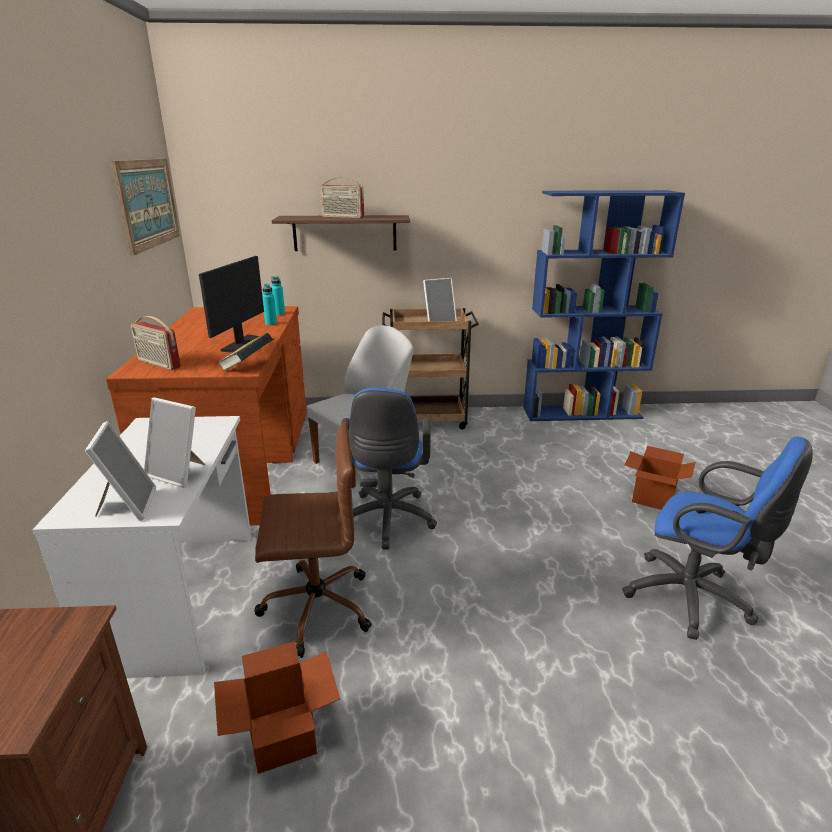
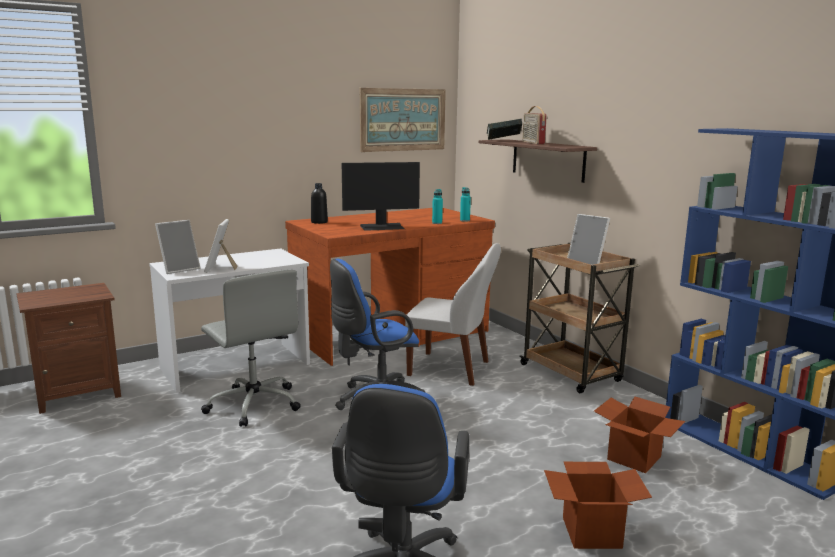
camera: 60 degrees right, 10 degrees down
(158, 364) = (319, 222): radio -> black bottle
(247, 366) = (340, 234): book -> book (503, 140)
(282, 737) = (139, 427): cardboard box -> cardboard box (634, 458)
(315, 607) = (254, 404): brown office chair -> grey office chair

